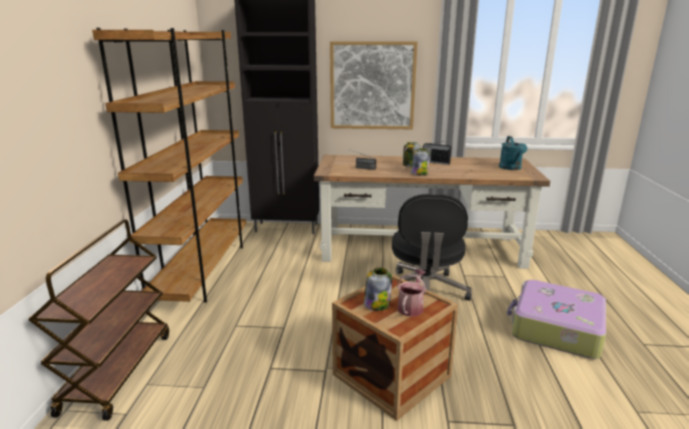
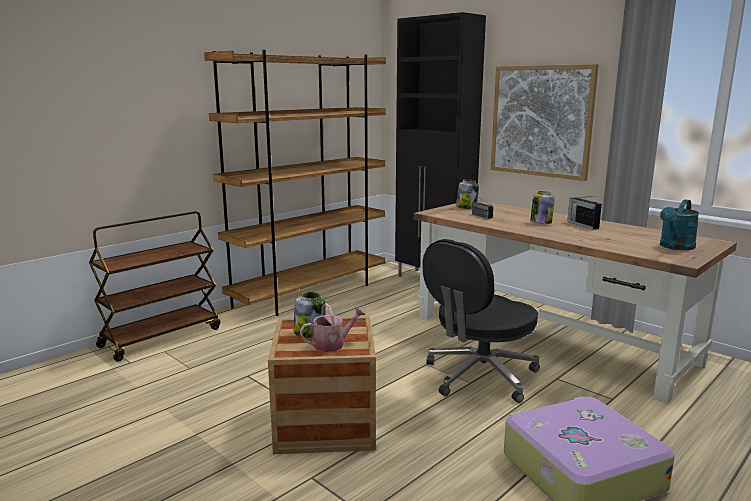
camera: 40 degrees right, 5 degrees down
(419, 173) = (528, 230): jar -> jar (466, 207)

